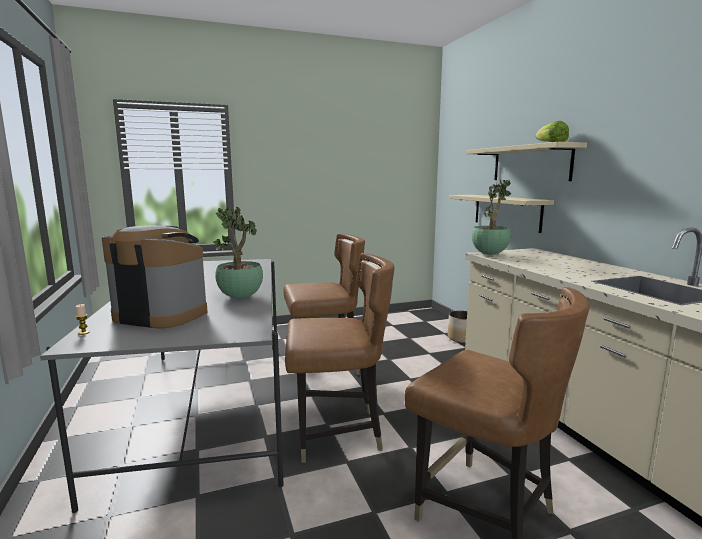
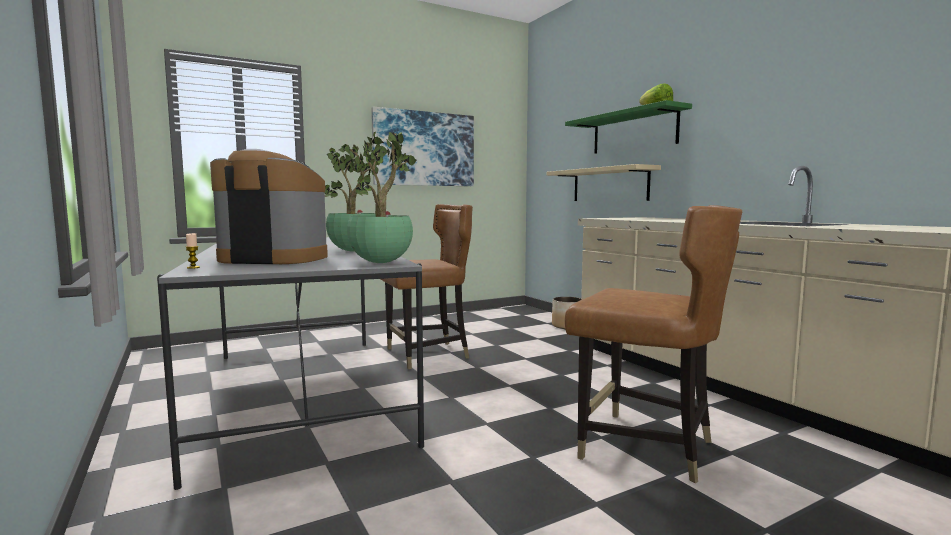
camera: 10 degrees left, 5 degrees down
(338, 433) = (466, 403): brown chair -> none
(339, 172) = (424, 149): none -> picture
(490, 254) = (604, 218): potted plant -> potted plant (382, 262)
(530, 164) = (633, 132): beige shelf -> green shelf

